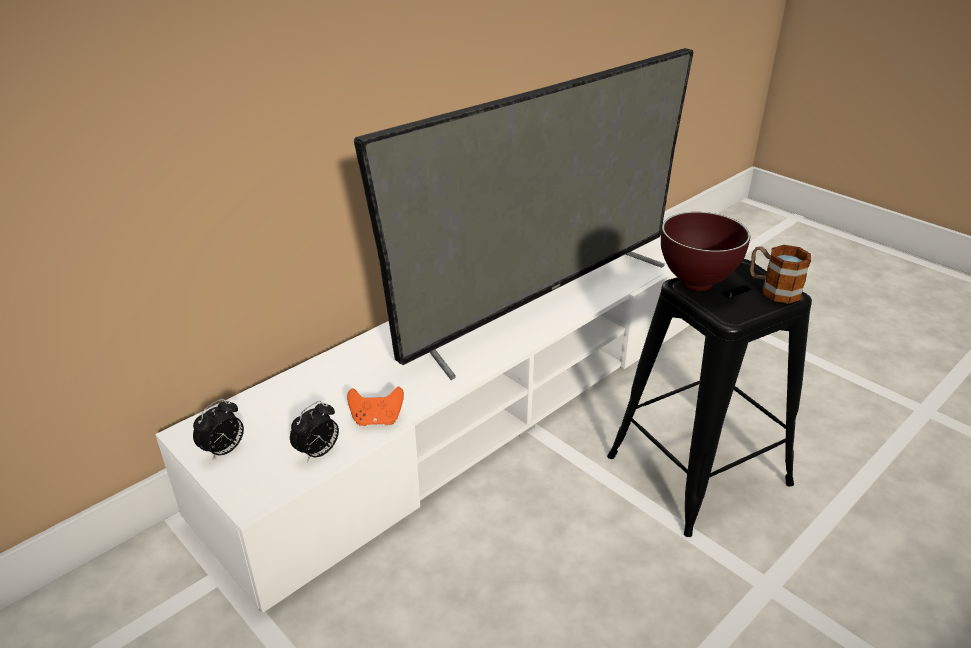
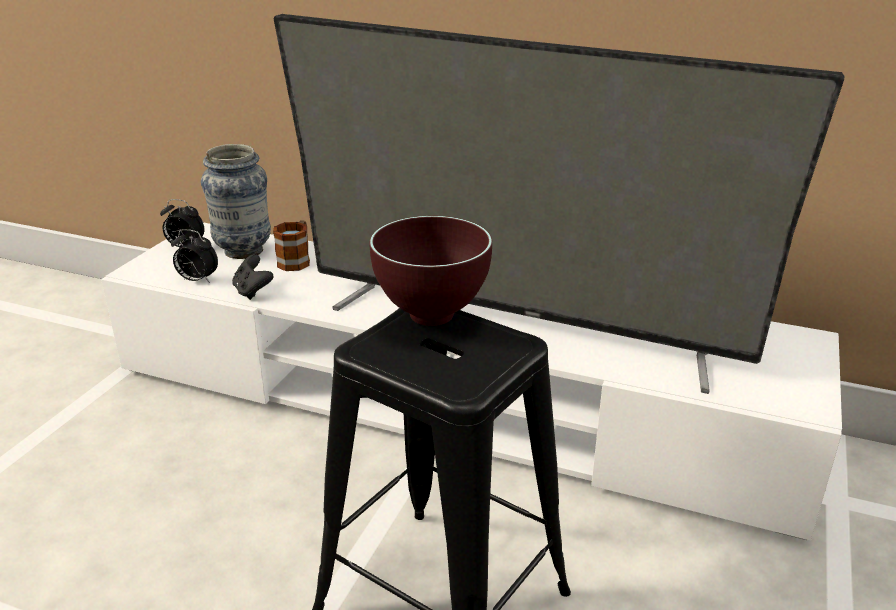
camera: 65 degrees right, 5 degrees down
(278, 411) = (243, 251): none -> vase
(377, 419) = (253, 291): orange game controller -> black game controller
(773, 289) = (465, 373): mug -> mug (296, 260)

